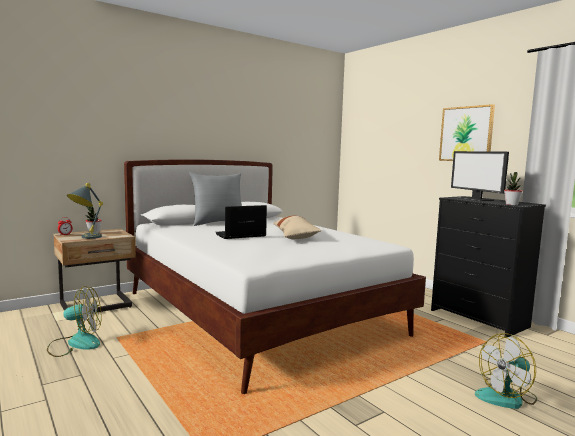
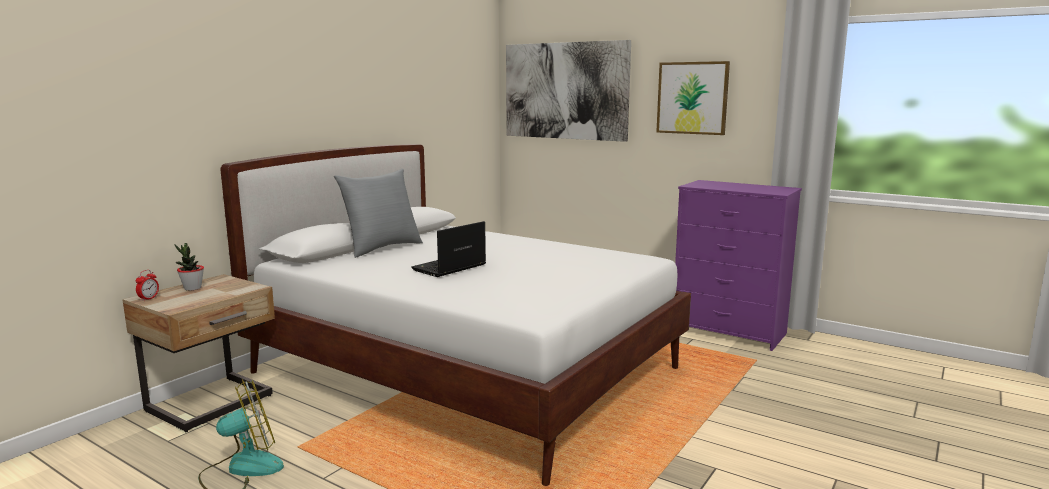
camera: 20 degrees left, 5 degrees up
(85, 238) = (195, 301): grey table lamp -> none
(295, 235) = (518, 258): beige pillow -> none
(380, 132) = (565, 91): none -> picture
(476, 199) = (722, 186): monitor -> none
(479, 319) = (729, 331): black dresser -> purple dresser
(506, 397) = (818, 422): fan -> none
(511, 204) = (773, 193): potted plant -> none

